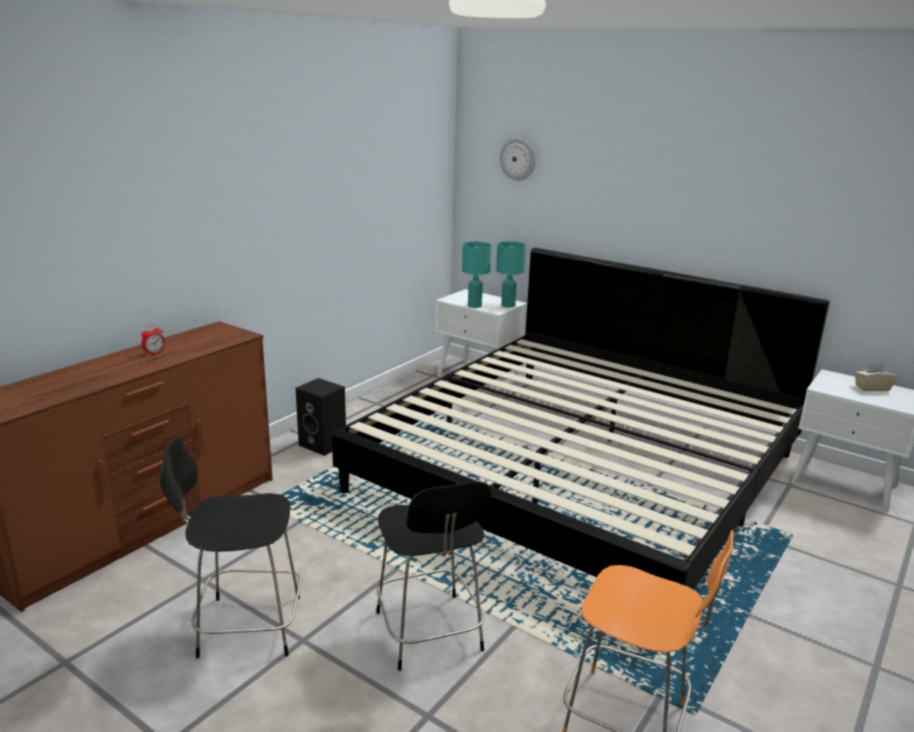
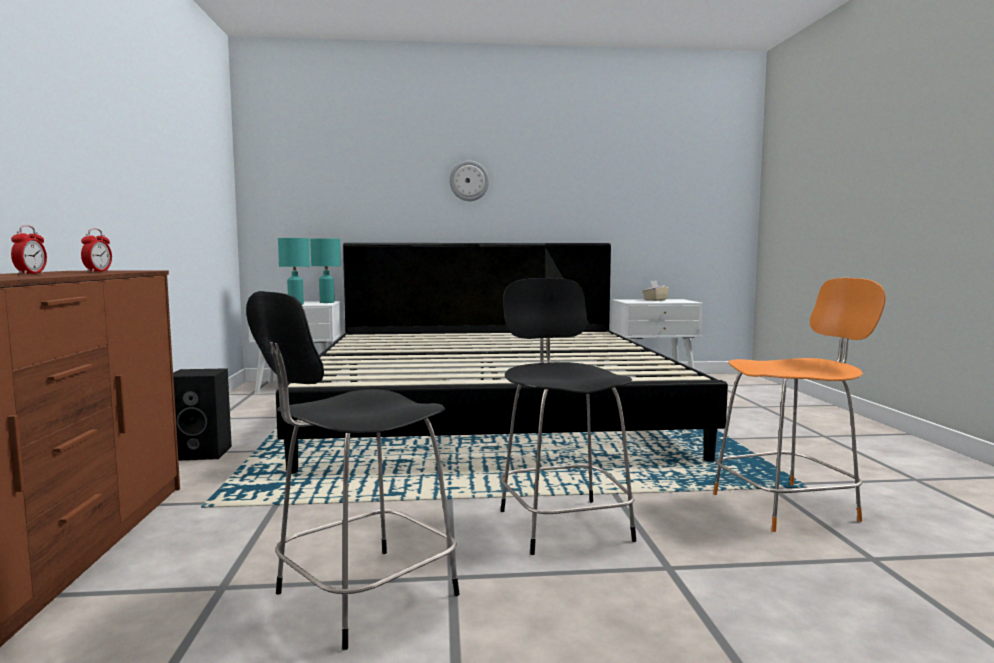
camera: 40 degrees left, 15 degrees down
(204, 344) = (98, 272): none -> alarm clock
(429, 634) = (562, 523): black chair -> black chair turned 135 degrees counterclockwise
(518, 159) = (313, 160): wall clock -> wall clock (469, 181)

